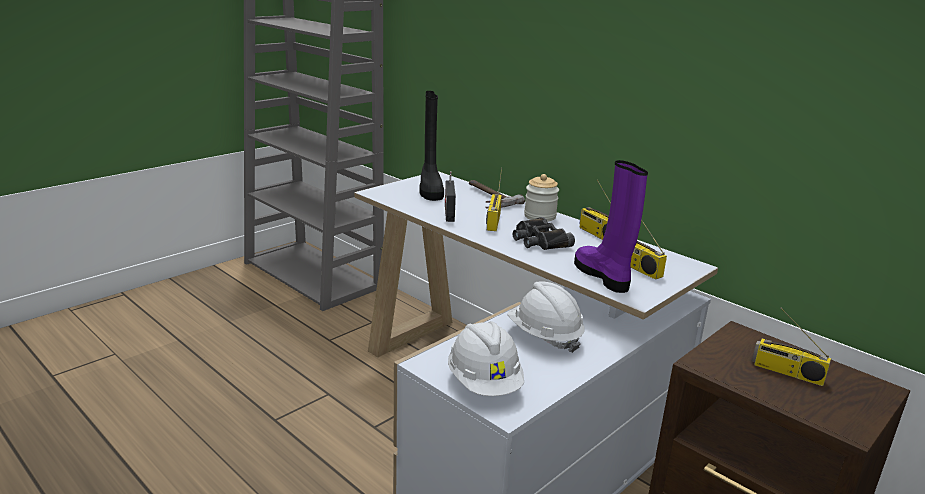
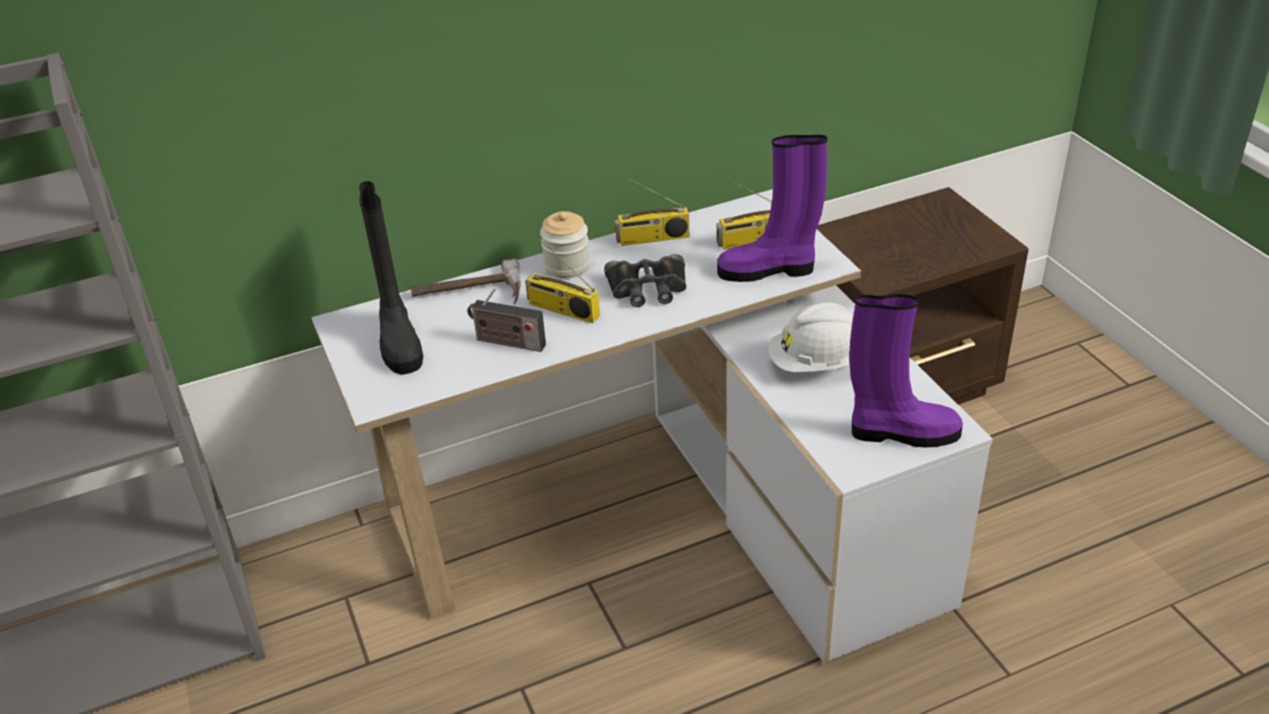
camera: 65 degrees left, 15 degrees up
(430, 189) = (399, 341): black boot -> black boot turned 60 degrees clockwise
(484, 383) = (901, 433): white hard hat -> purple boot
(787, 372) = (905, 237): radio -> none

